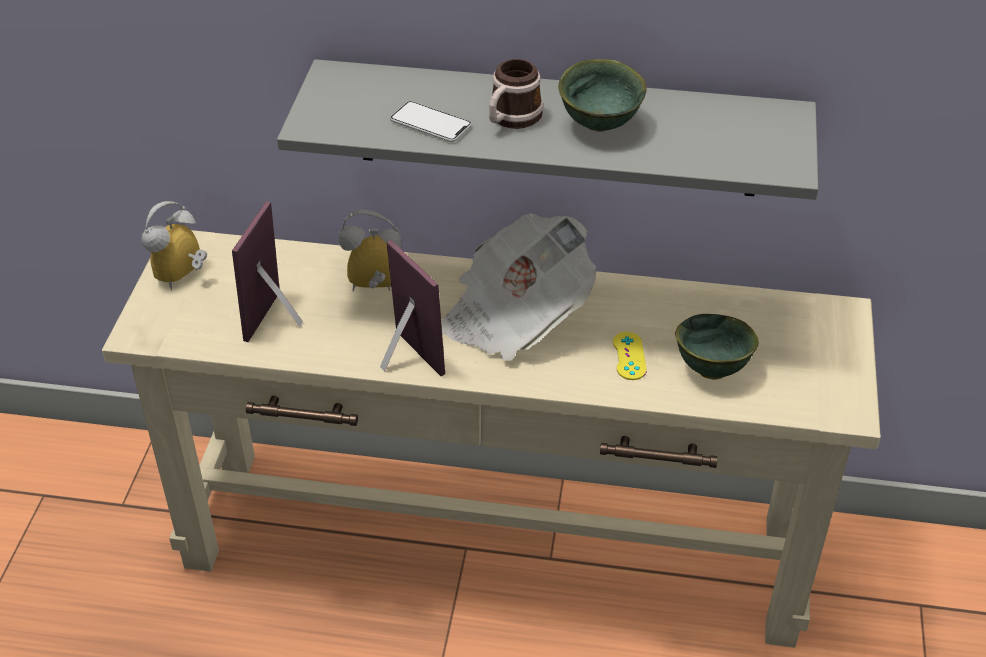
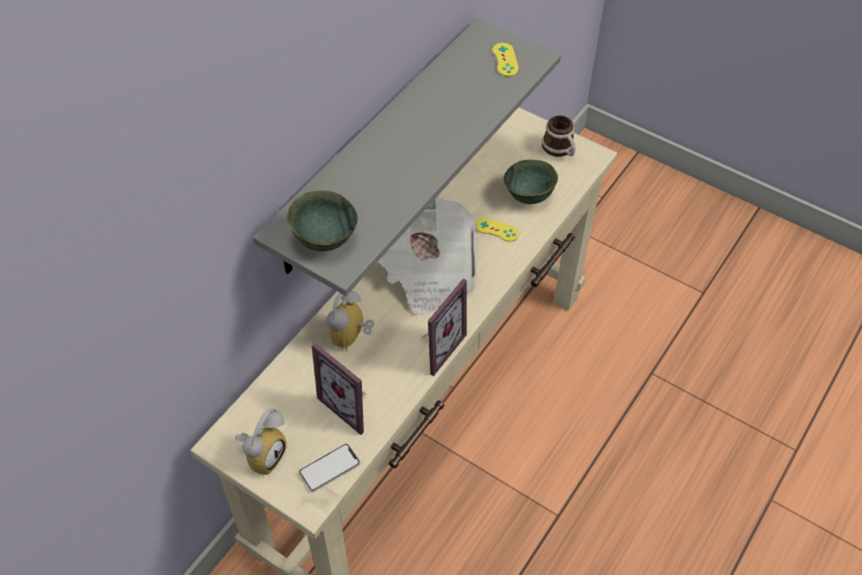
camera: 65 degrees left, 10 degrees up
(184, 278) = (263, 454): alarm clock -> alarm clock turned 120 degrees counterclockwise
(403, 361) = (435, 347): picture frame -> picture frame turned 135 degrees clockwise
(430, 123) = (384, 199): phone -> phone (329, 468)
(511, 119) = (405, 157): mug -> mug (560, 149)
(601, 124) = (440, 117): green bowl -> green bowl (324, 239)
(756, 145) = (505, 60): none -> yellow game controller

